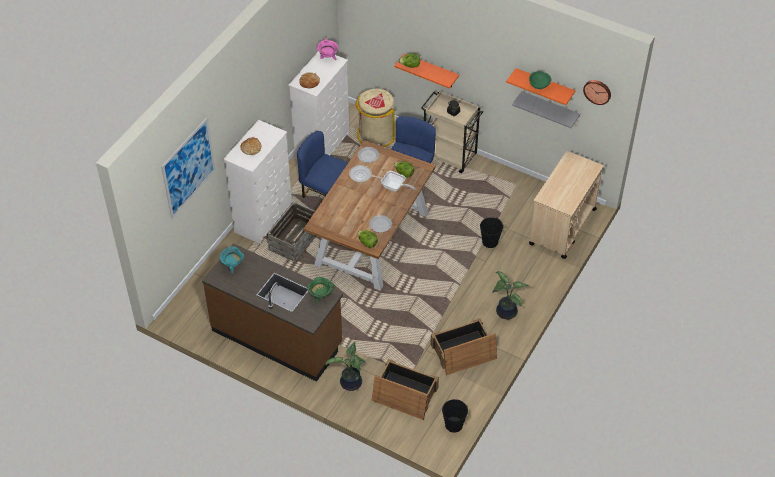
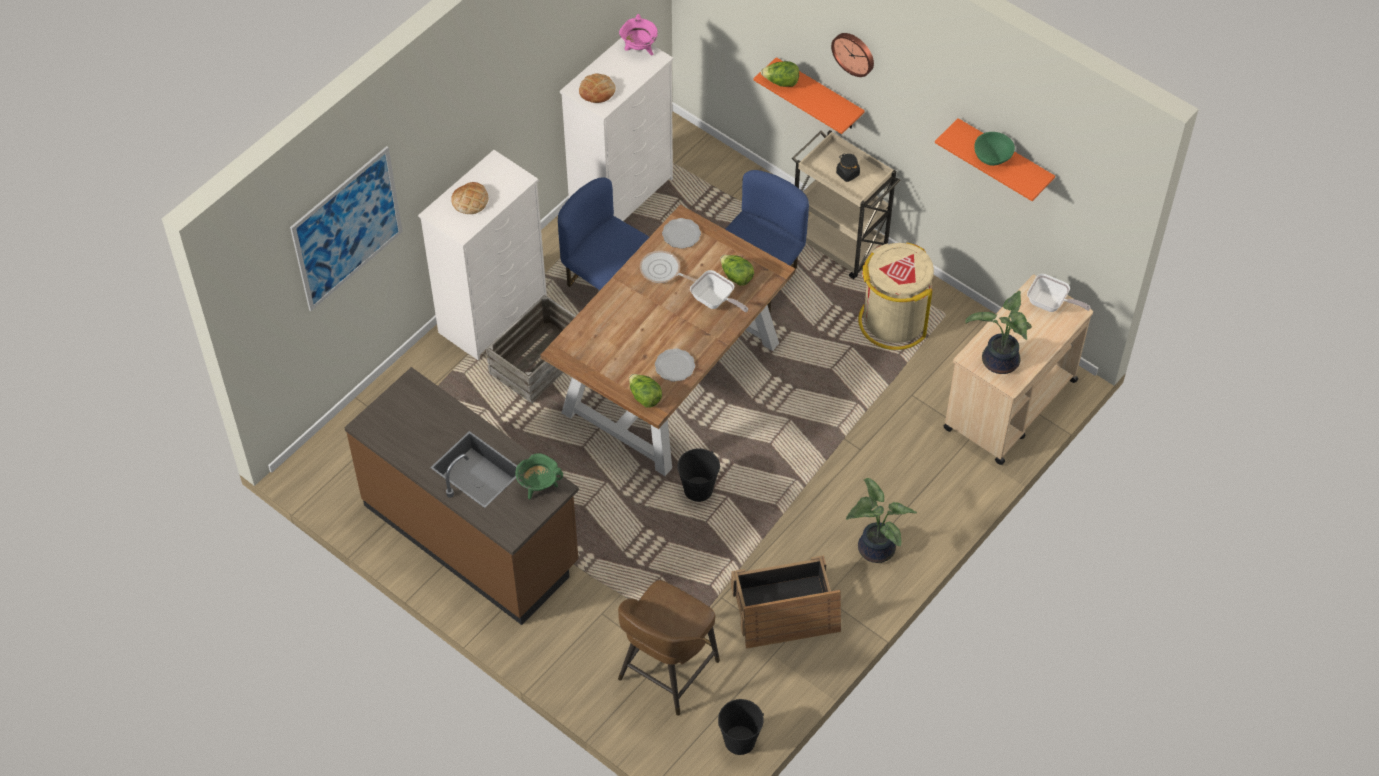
camera: 10 degrees right, 5 degrees up
(232, 266) = (401, 409): turquoise cooking pot -> none
(350, 384) = (578, 638): potted plant -> potted plant (999, 363)
(375, 134) = (718, 186): beige trash can -> beige trash can (893, 321)
(404, 394) = (666, 672): crate -> brown stool
(489, 241) = (875, 414): black bucket -> black bucket (698, 490)
(549, 109) = (1011, 198): grey shelf -> none
(579, 164) = (1050, 304): none -> frying pan
(597, 91) = (1092, 184): wall clock -> wall clock (854, 53)

